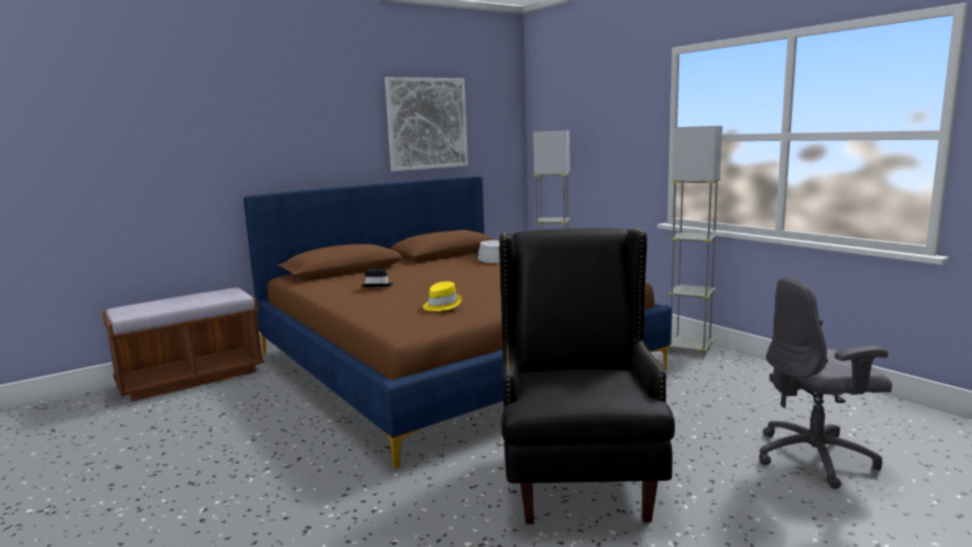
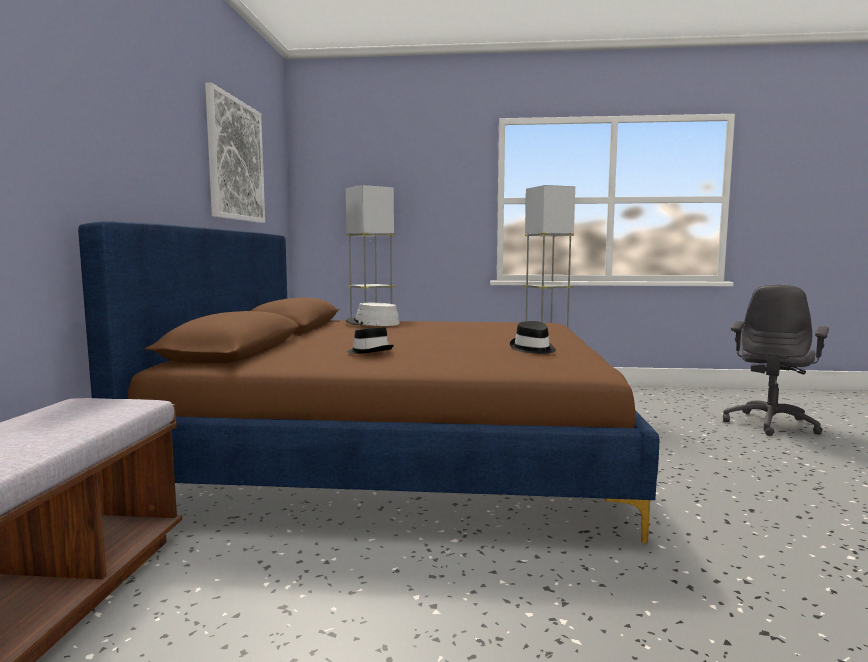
camera: 50 degrees left, 5 degrees down
(441, 305) = (533, 349): yellow hat -> black hat
(578, 478) = (746, 483): black armchair -> none

